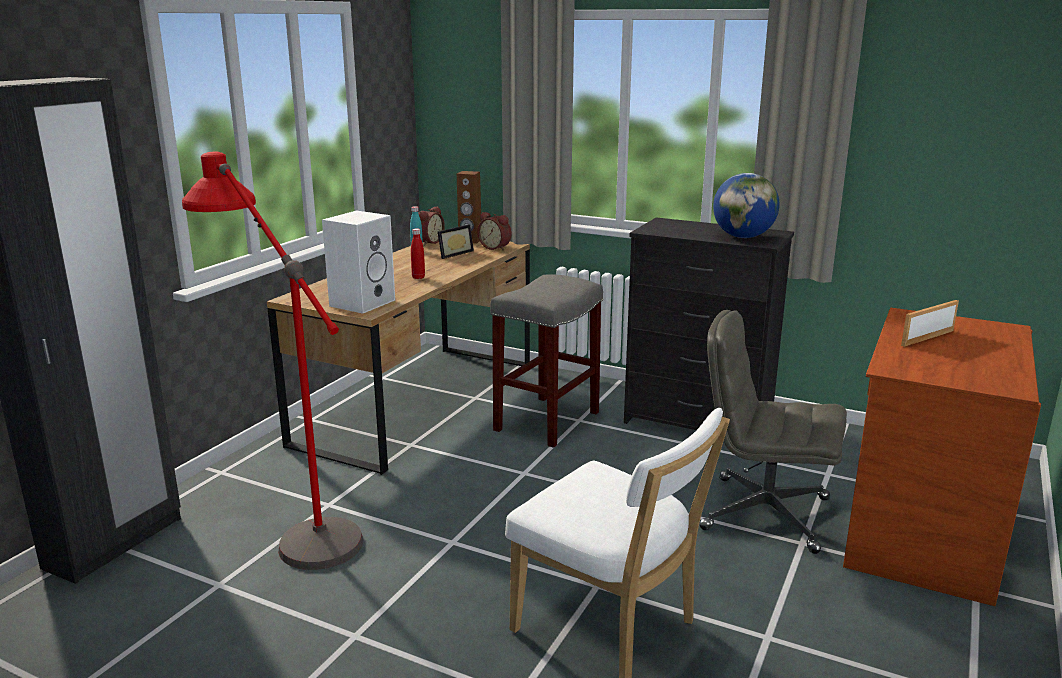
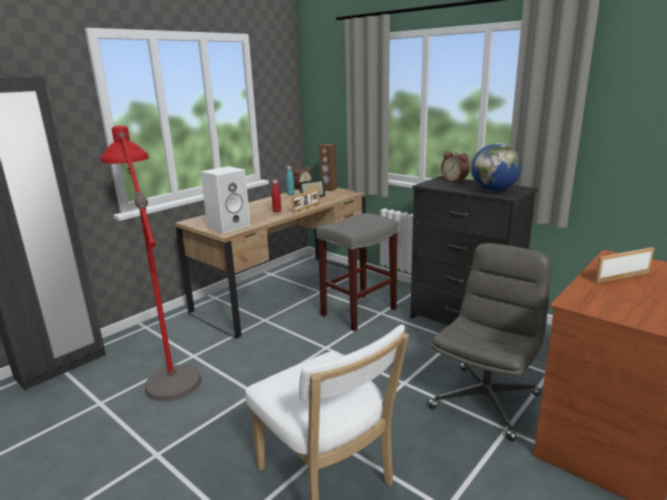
camera: 15 degrees right, 0 degrees up
(461, 271) = (307, 208): none -> picture frame
(496, 247) = (341, 194): alarm clock -> alarm clock (455, 180)
(763, 513) = (485, 400): grey office chair -> grey office chair turned 90 degrees clockwise

